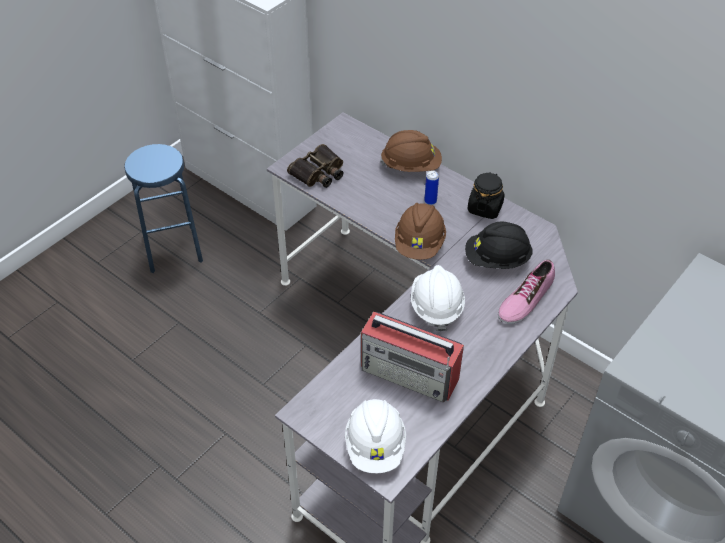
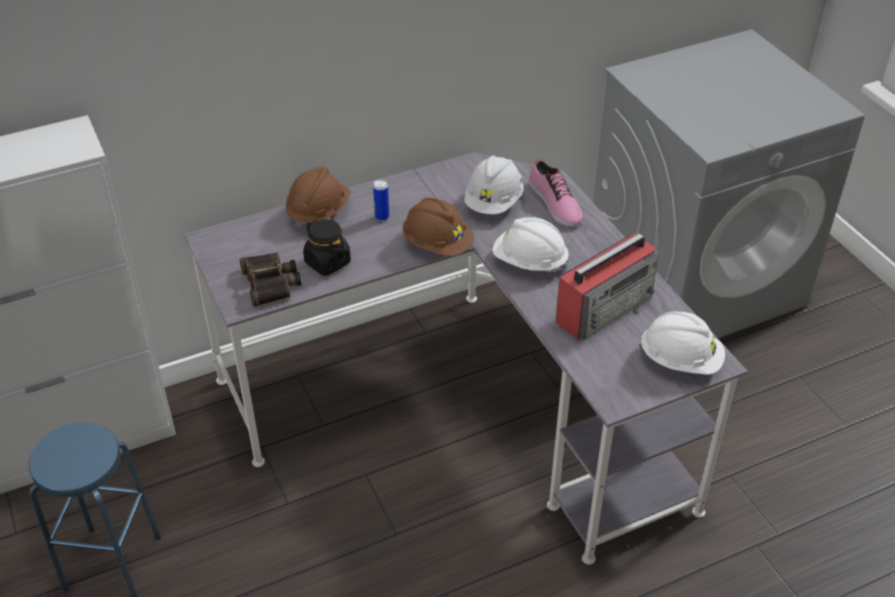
camera: 65 degrees left, 5 degrees down
(485, 208) = (419, 185): black jar -> black jar (327, 262)
(497, 259) = (493, 202): black hard hat -> white hard hat

